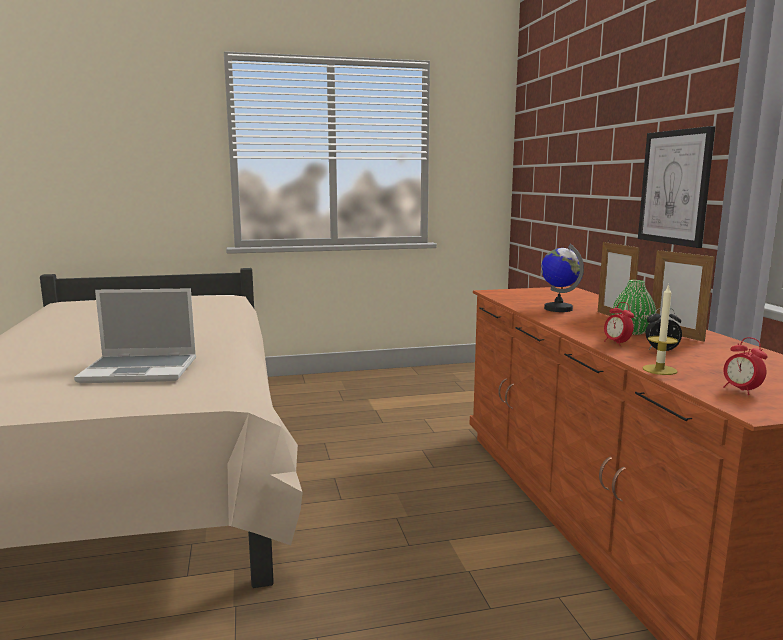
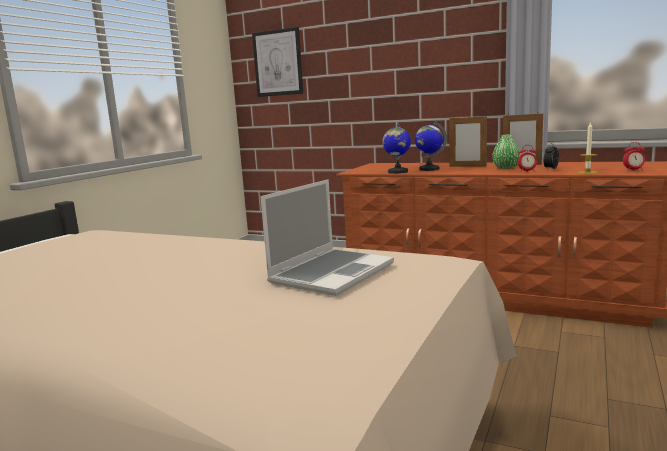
camera: 50 degrees left, 0 degrees up
(516, 303) = (397, 172): none -> globe
(675, 187) = (444, 83): picture -> picture (278, 63)

